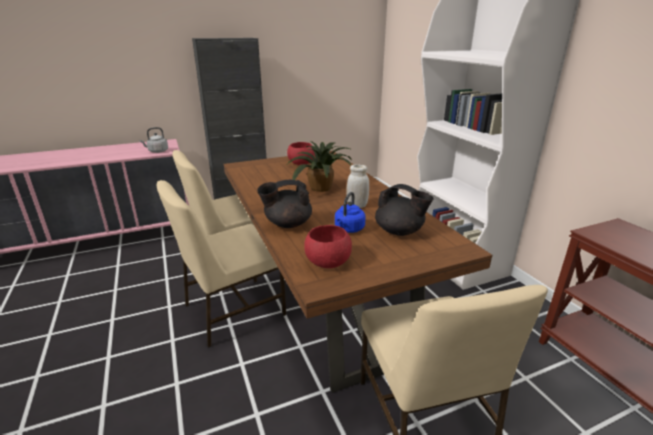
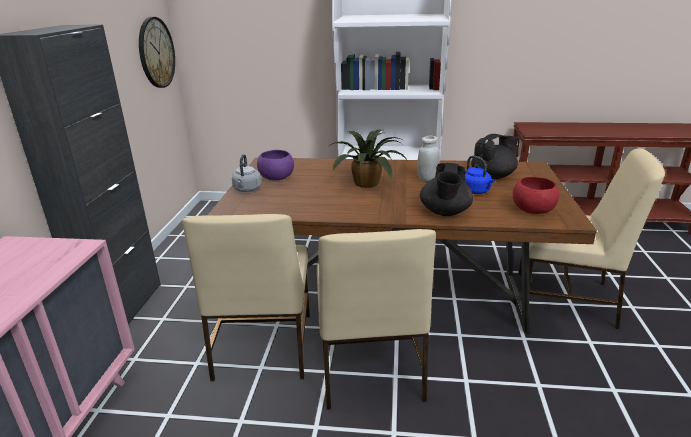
camera: 60 degrees left, 0 degrees up
(157, 151) = (58, 257): grey kettle -> grey kettle (247, 189)
(301, 163) = (276, 178): red bowl -> purple bowl
(353, 66) = (156, 53): none -> wall clock

